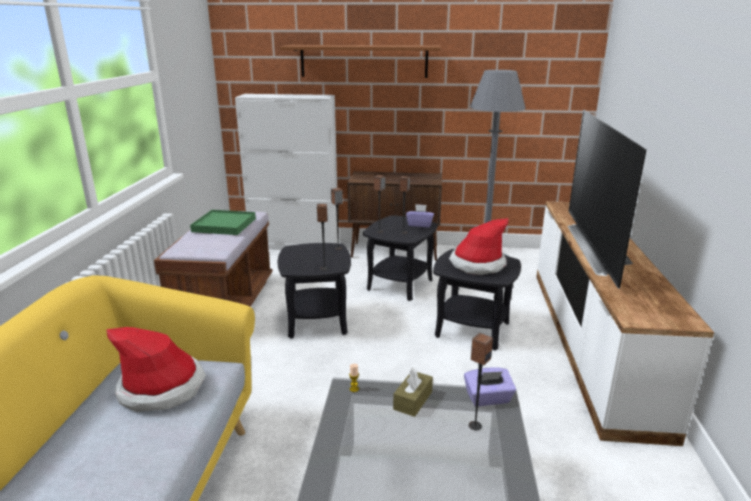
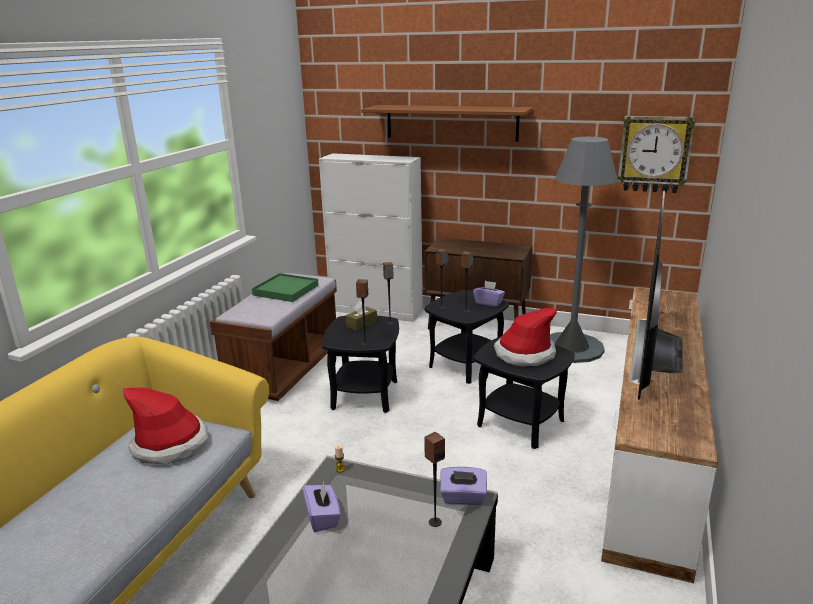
camera: 15 degrees right, 0 degrees up
(361, 439) = (322, 517): none -> purple tissue box
(413, 400) = (389, 488): brown tissue box -> brown tissue box (361, 324)
(547, 86) = (654, 154): none -> wall clock

